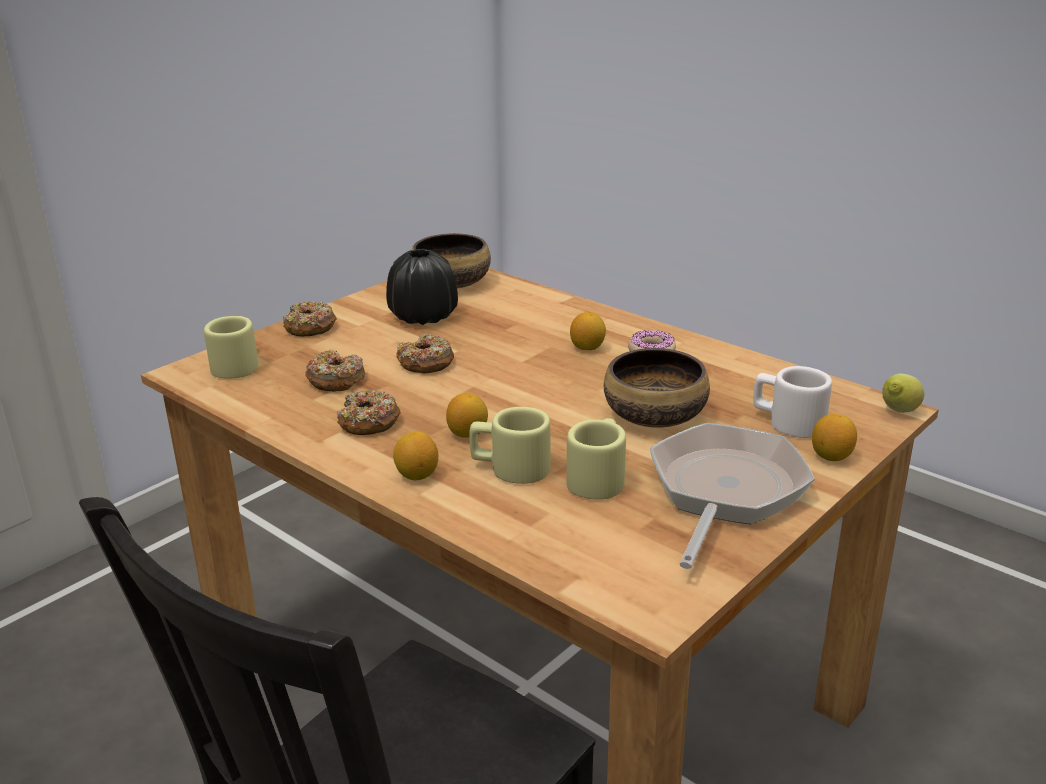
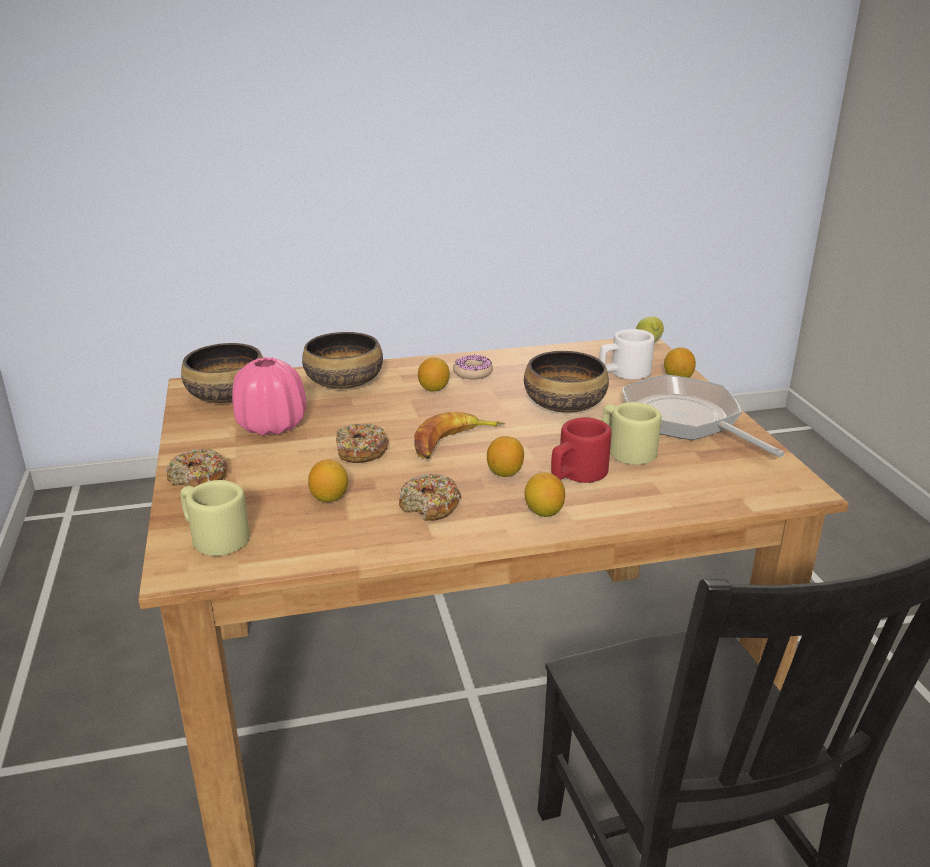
camera: 55 degrees left, 0 degrees up
(336, 380) = (329, 498): donut -> lemon
(423, 317) = (272, 426): black vase -> pink vase
(494, 393) = (454, 443): none -> banana
(510, 468) = (576, 474): beige mug -> red mug
(541, 310) = (344, 382): none -> bowl

